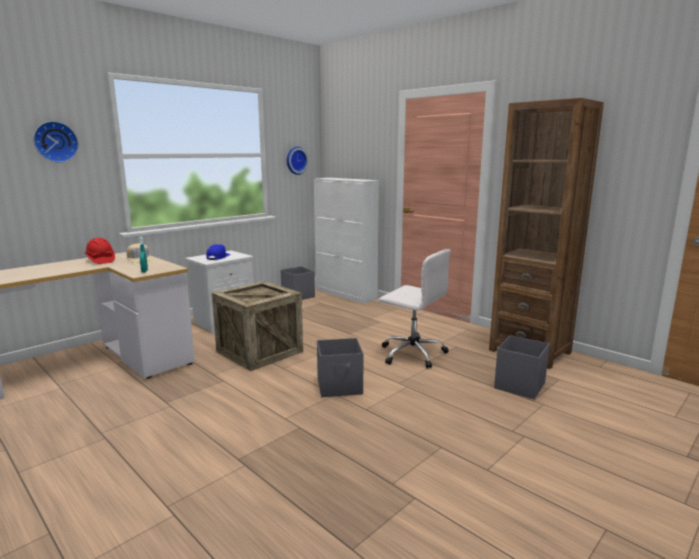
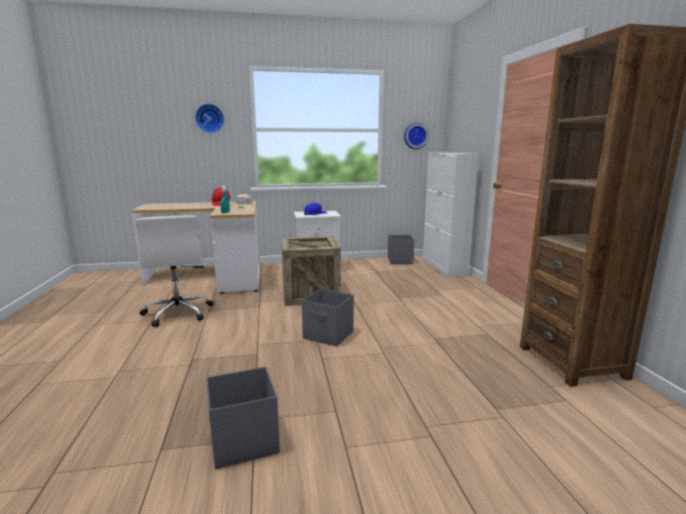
camera: 35 degrees right, 0 degrees up
(411, 353) = (430, 327): white office chair -> white office chair (178, 313)
(519, 386) = (501, 390): grey storage box -> grey storage box (243, 442)

